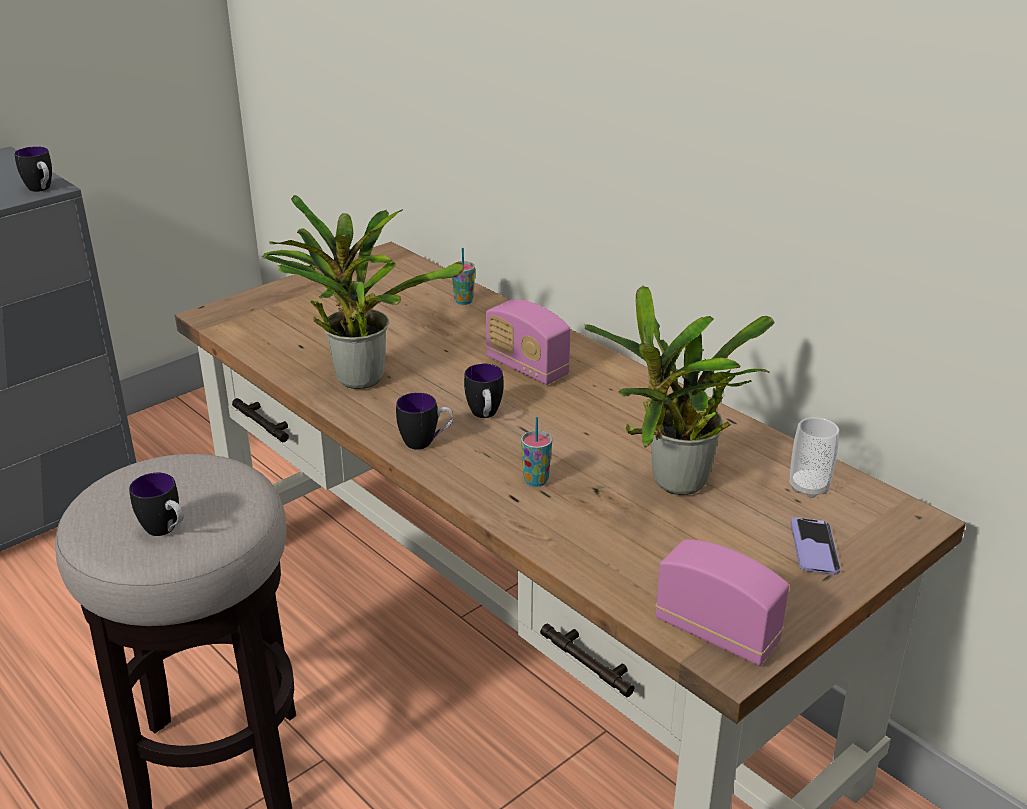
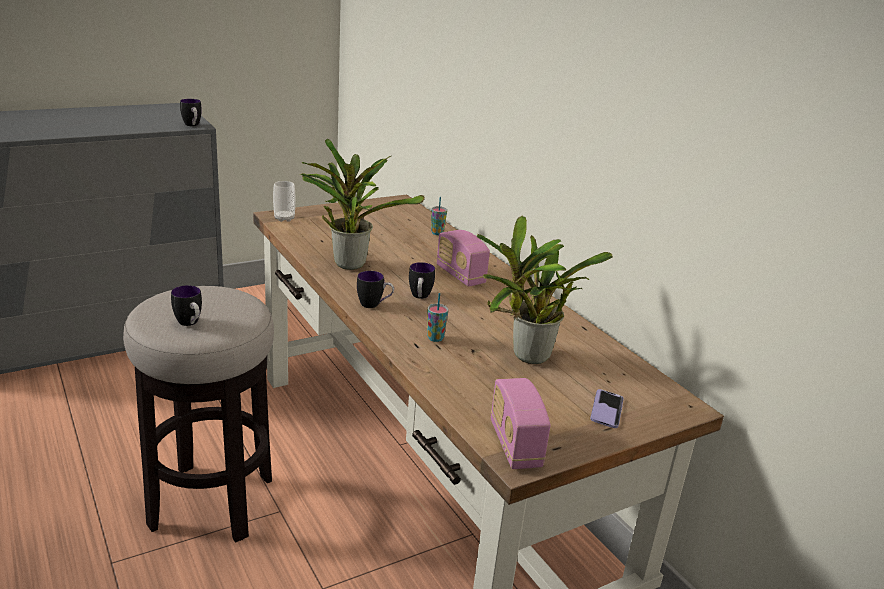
camera: 10 degrees right, 5 degrees down
(716, 632) = (515, 445): radio -> radio turned 150 degrees counterclockwise
(808, 487) = (619, 375): cup -> cup (284, 218)

